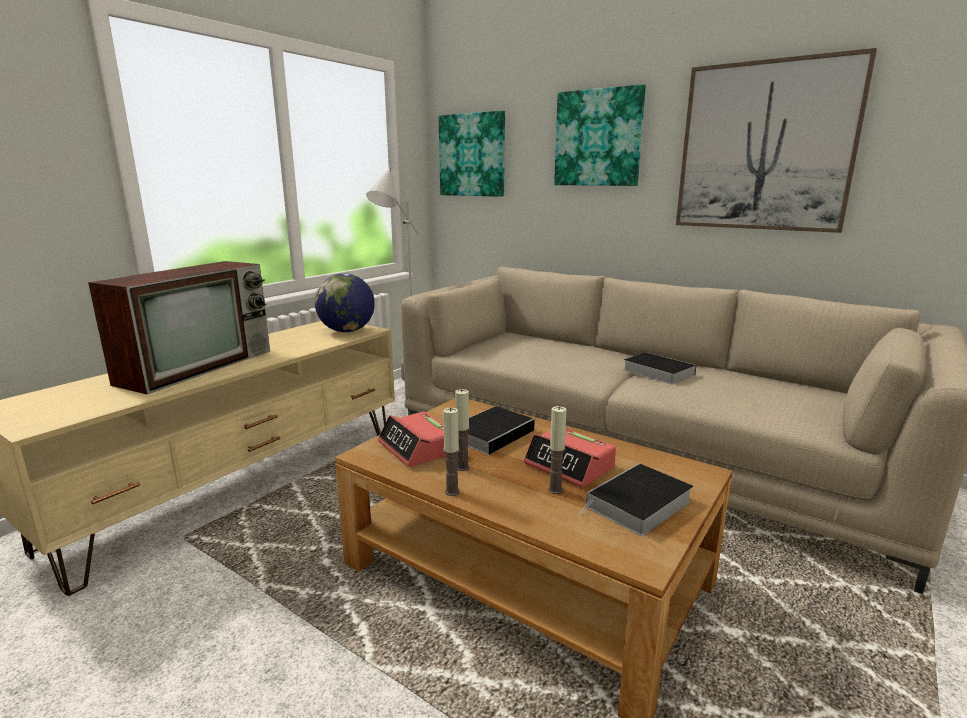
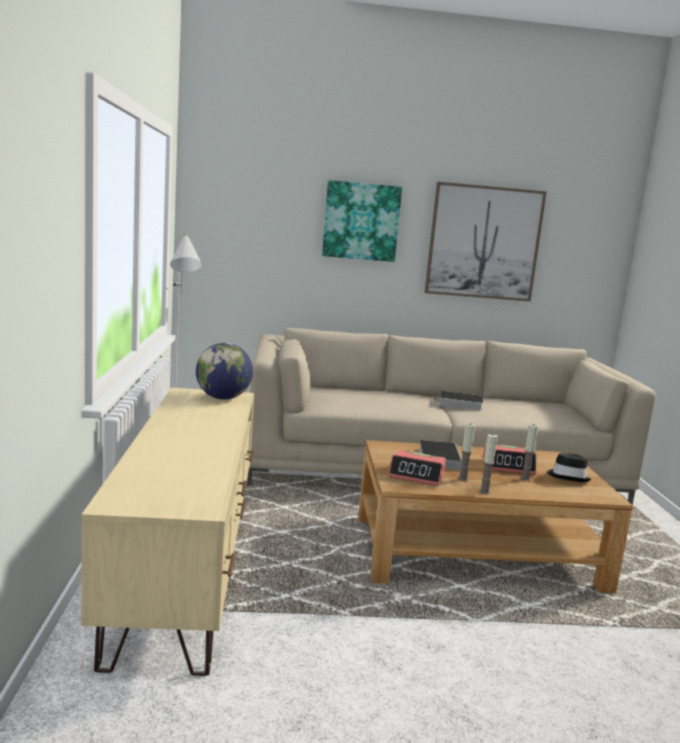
camera: 40 degrees left, 5 degrees down
(199, 365) = (186, 443): television -> none
(472, 155) = (231, 221): picture -> none
(638, 505) = (568, 477): book -> black hat

